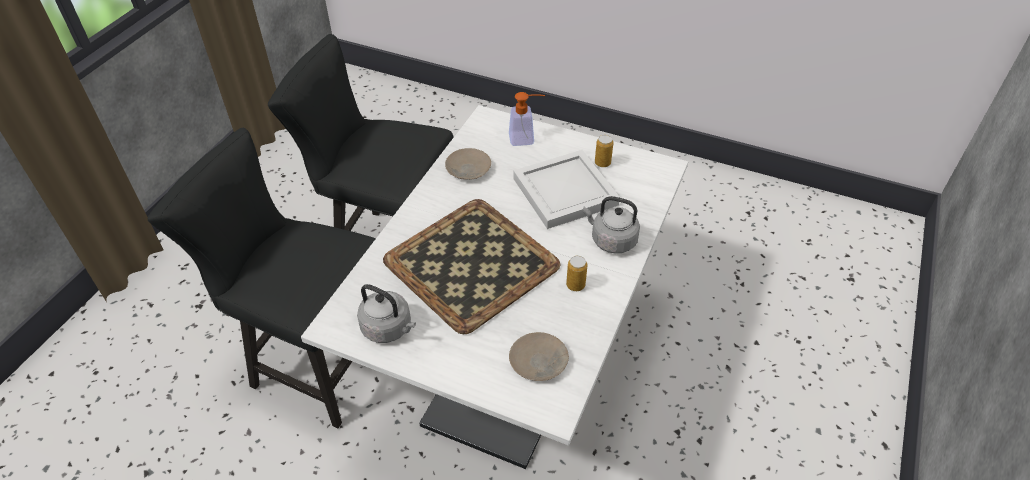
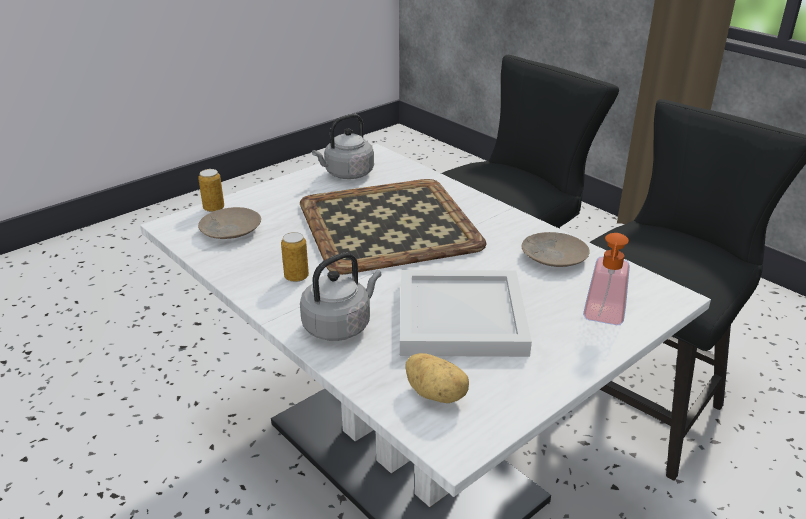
camera: 115 degrees right, 15 degrees down
(602, 163) = (504, 374): can -> can (214, 208)
(637, 182) = (436, 394): none -> potato

